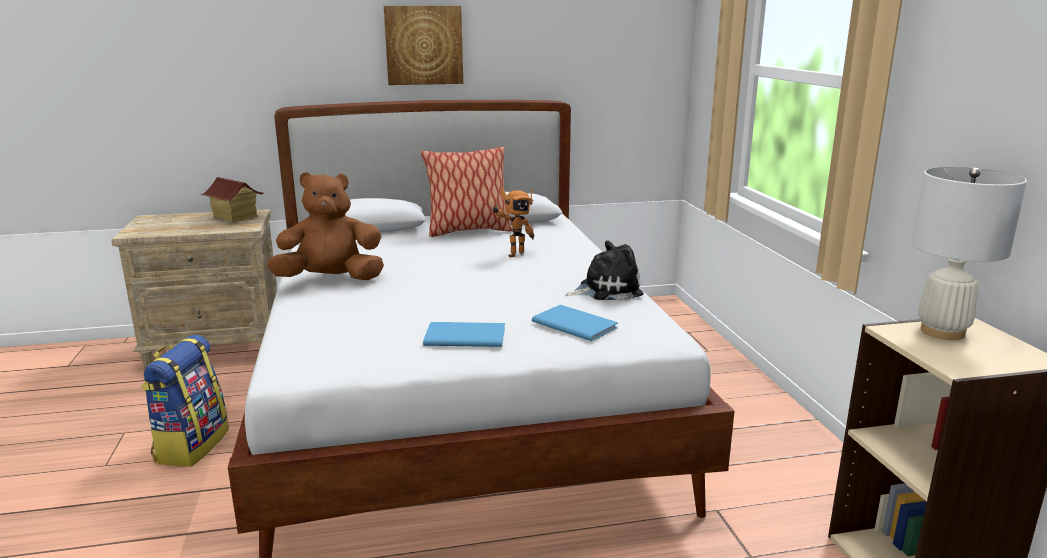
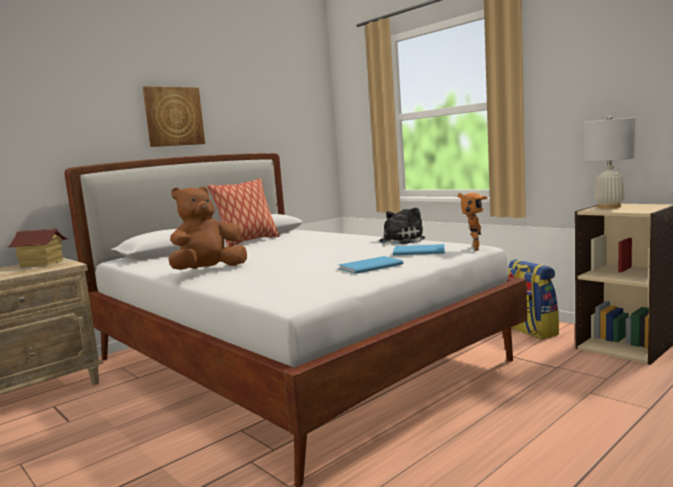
camera: 30 degrees left, 10 degrees down
(191, 445) = (107, 448): backpack -> backpack (530, 331)
(514, 254) = (307, 242): toy robot -> toy robot (473, 249)

